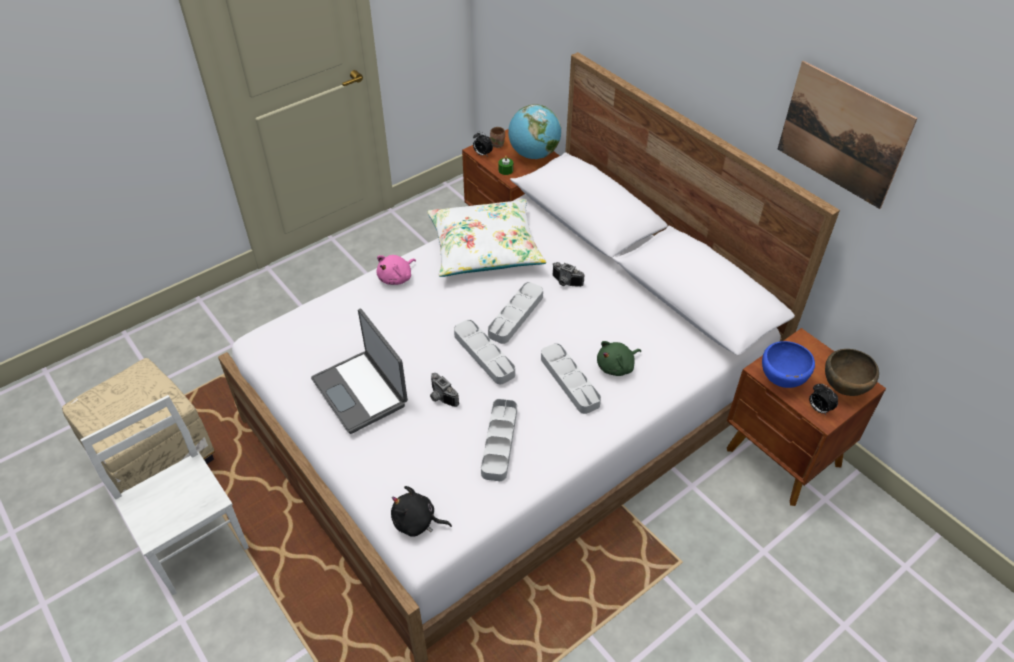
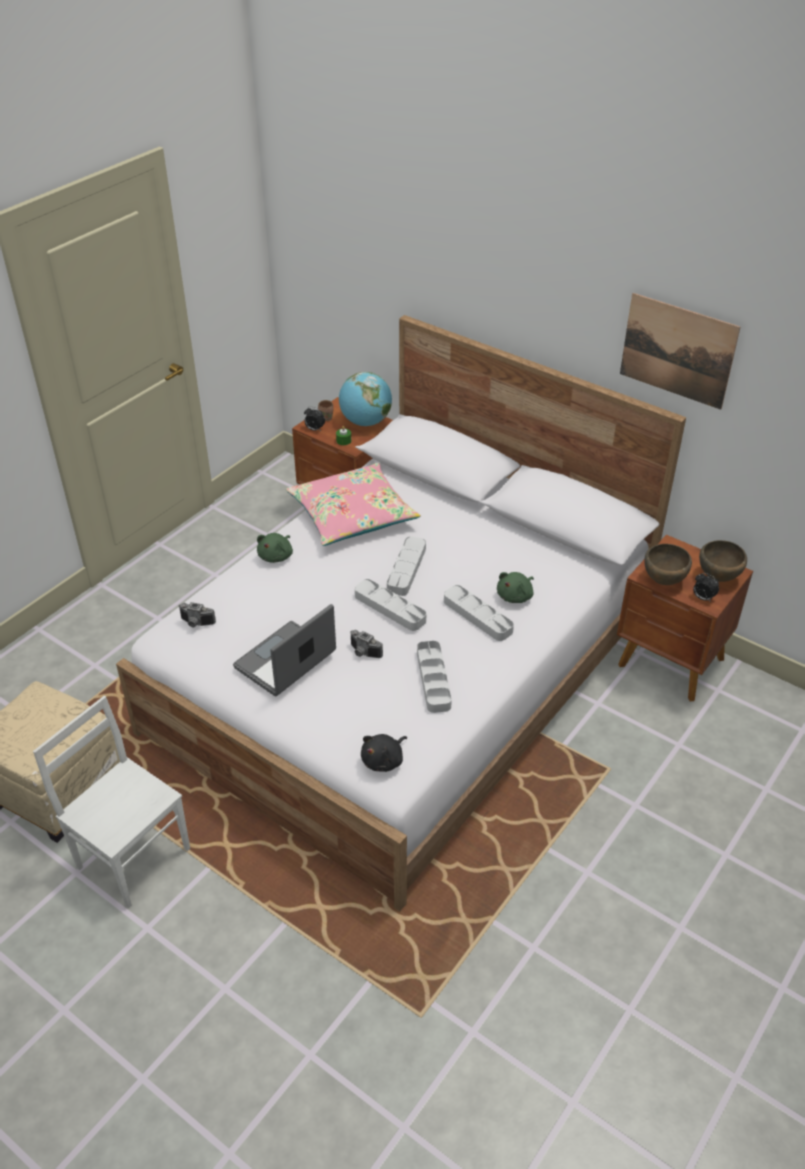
camera: 15 degrees left, 5 degrees down
(361, 391) = (286, 661): laptop -> laptop turned 90 degrees clockwise
(397, 278) = (276, 556): pink plush toy -> green plush toy
(417, 522) = (384, 760): black plush toy -> black plush toy turned 45 degrees counterclockwise
(485, 248) = (352, 515): white pillow -> pink pillow
(565, 283) = (441, 533): camera -> camera (196, 623)
(781, 381) = (664, 581): blue bowl -> brown bowl

